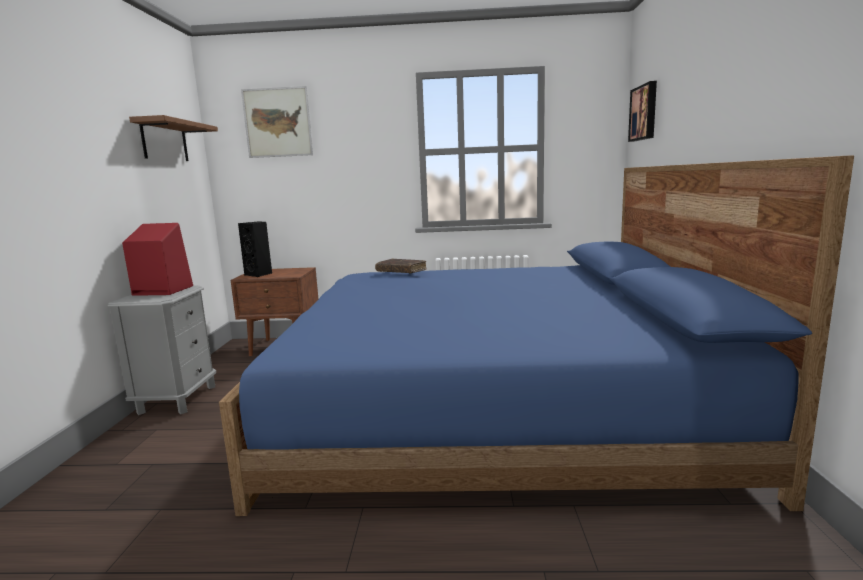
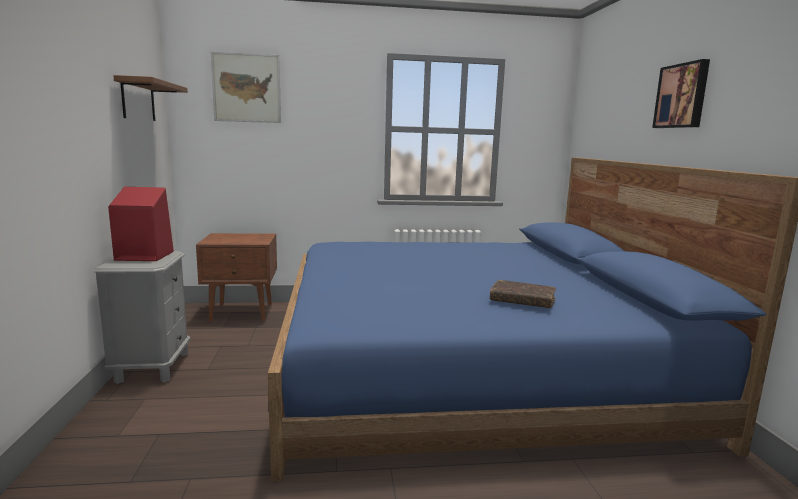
camera: 10 degrees left, 0 degrees up
(259, 274) = (222, 239): black speaker -> none
(401, 271) = (374, 243): brown book -> brown book (522, 301)
(644, 113) = (593, 111): picture -> picture (682, 96)

